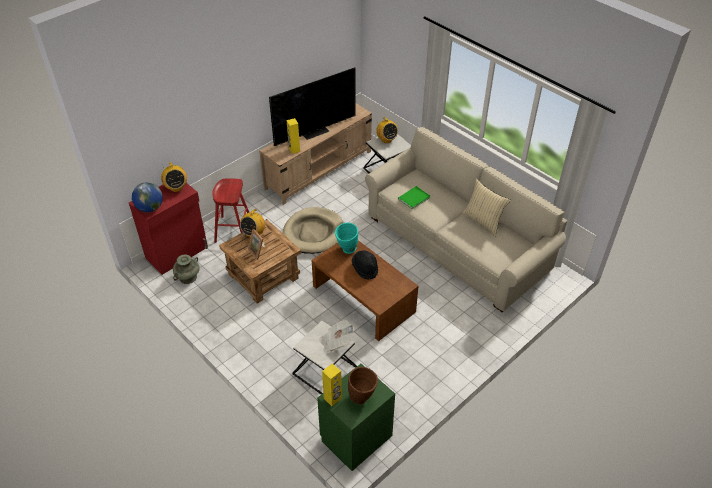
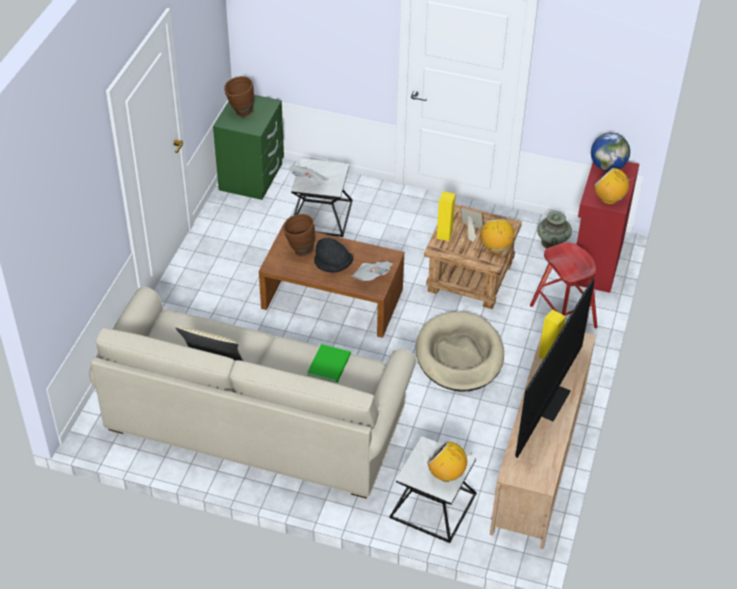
camera: 150 degrees right, 0 degrees up
(332, 398) = (267, 104): yellow speaker -> yellow speaker (444, 235)
(346, 250) = (371, 278): turquoise vase -> newspaper
(381, 288) = (299, 251): none -> brown vase

